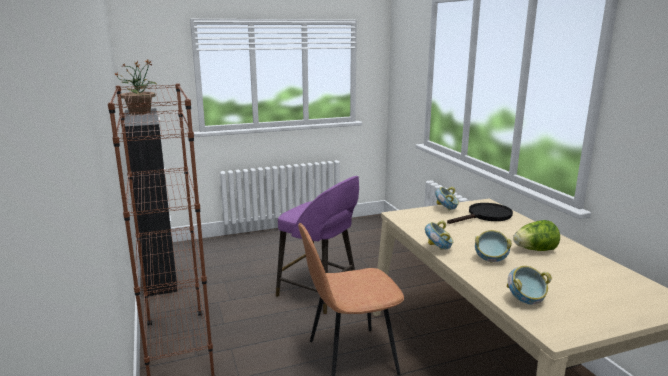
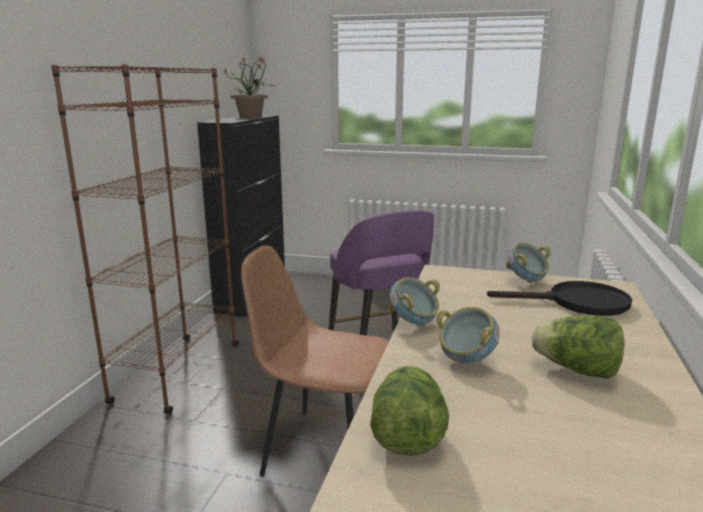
camera: 35 degrees right, 0 degrees up
(525, 301) = (407, 435): bowl -> lettuce

